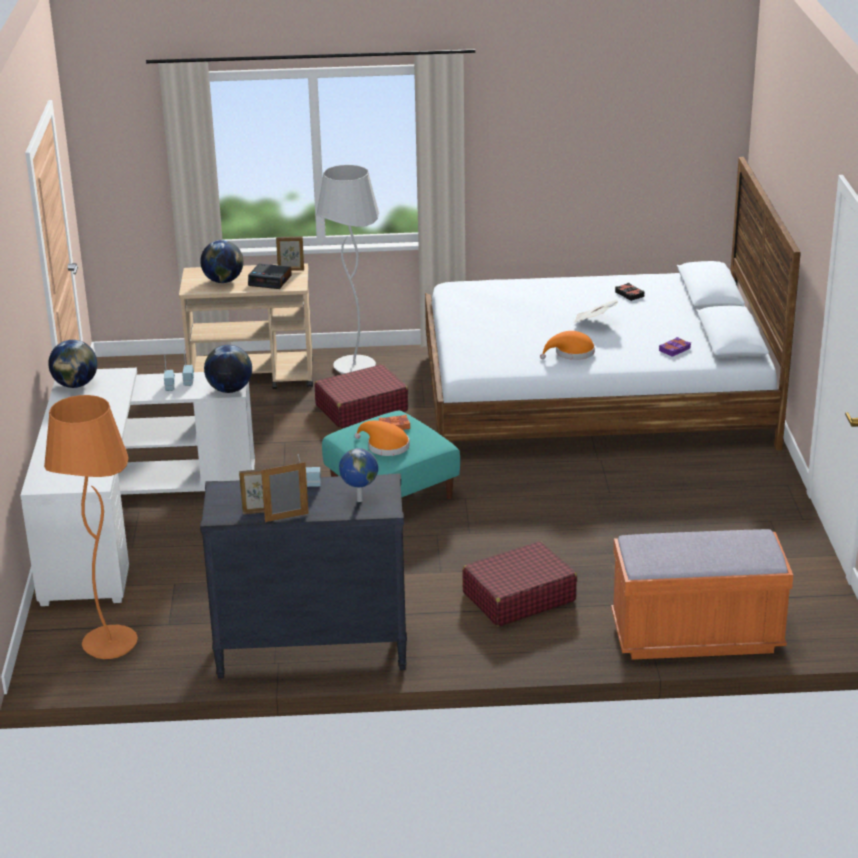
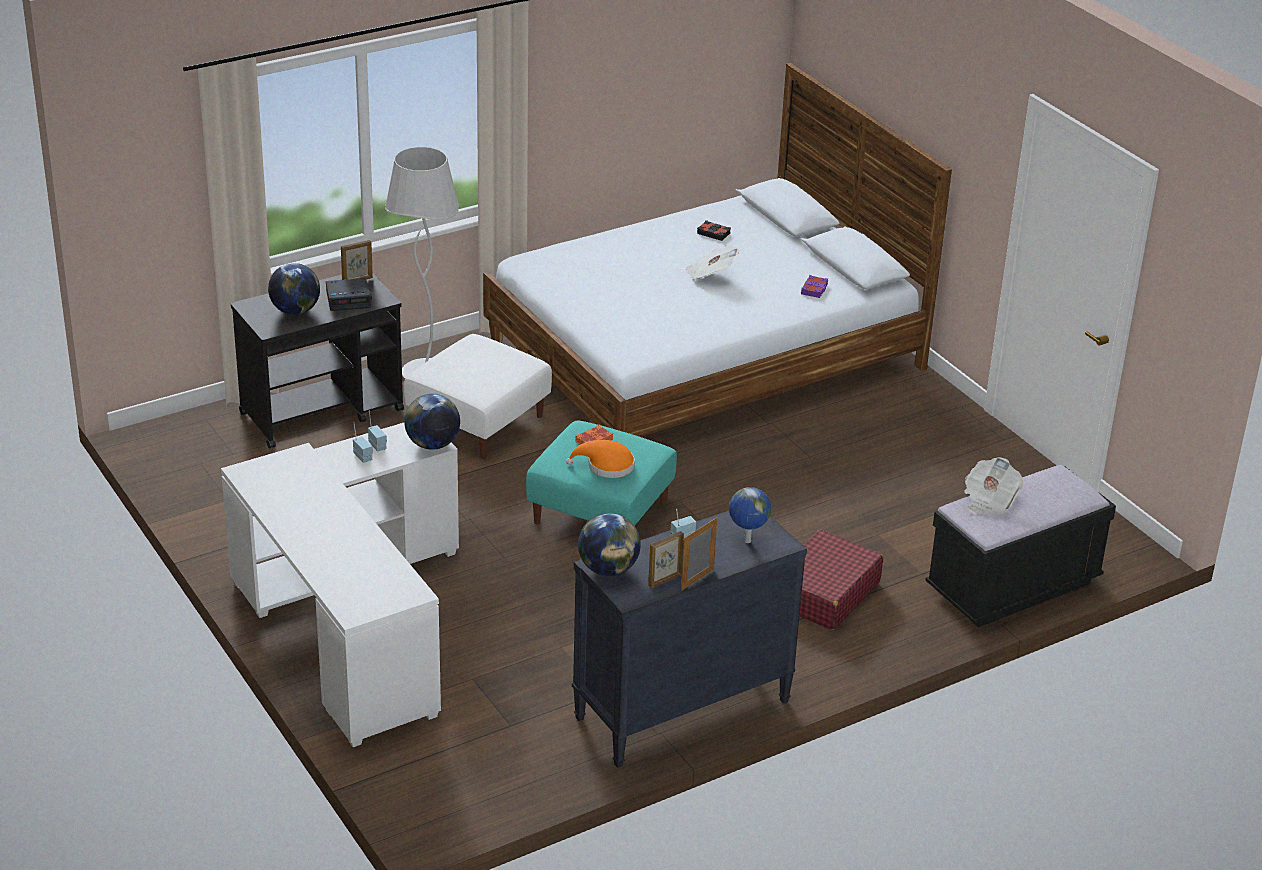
camera: 30 degrees left, 5 degrees up
(75, 385) = (262, 481): globe -> globe (608, 569)
(110, 644) = (471, 766): orange floor lamp -> none
(253, 376) = (323, 411): beige cart -> black cart
(361, 408) = (479, 422): red suitcase -> white ottoman
(571, 353) = (720, 316): orange hat -> none
(668, 540) = (989, 501): none -> newspaper
(696, 636) = (1013, 586): orange bench -> black bench

